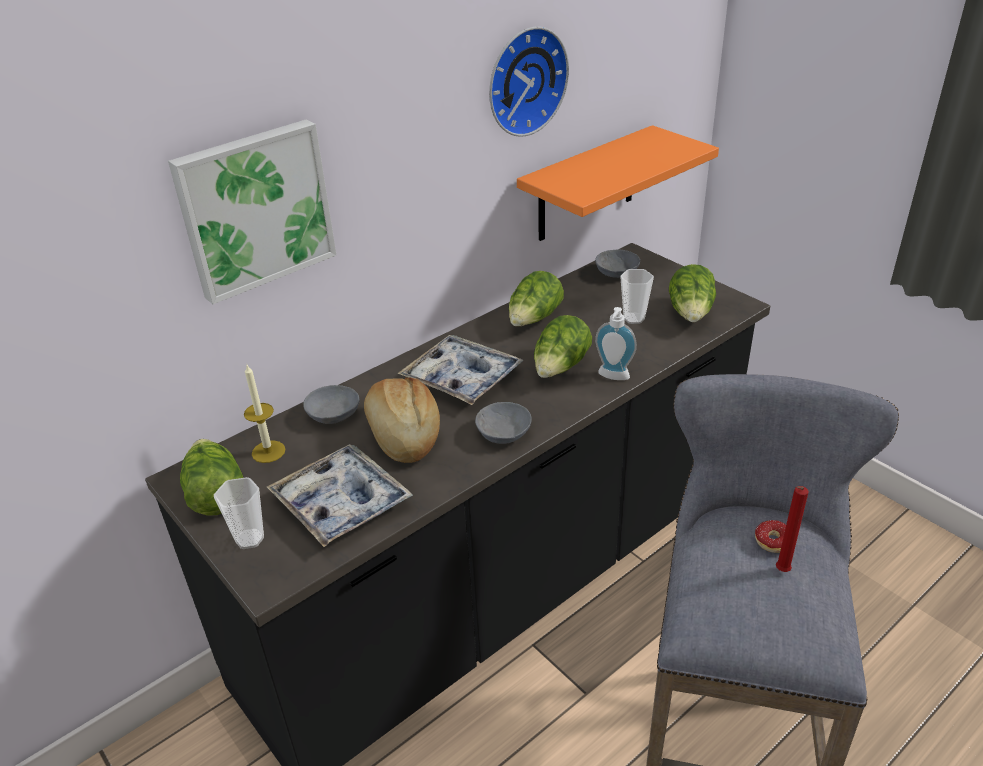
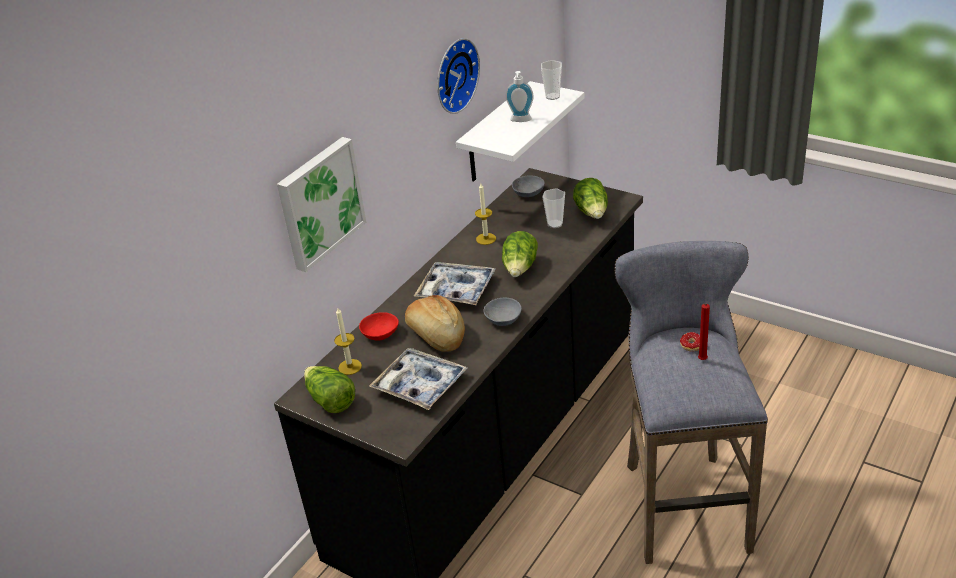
camera: 15 degrees left, 0 degrees up
(249, 539) = (372, 420): cup -> cup (552, 96)
(335, 413) = (381, 332): grey bowl -> red bowl
(534, 319) = (486, 239): lettuce -> candle
(586, 185) = (496, 134): orange shelf -> white shelf
(612, 377) = (558, 267): soap dispenser -> soap dispenser (520, 121)

